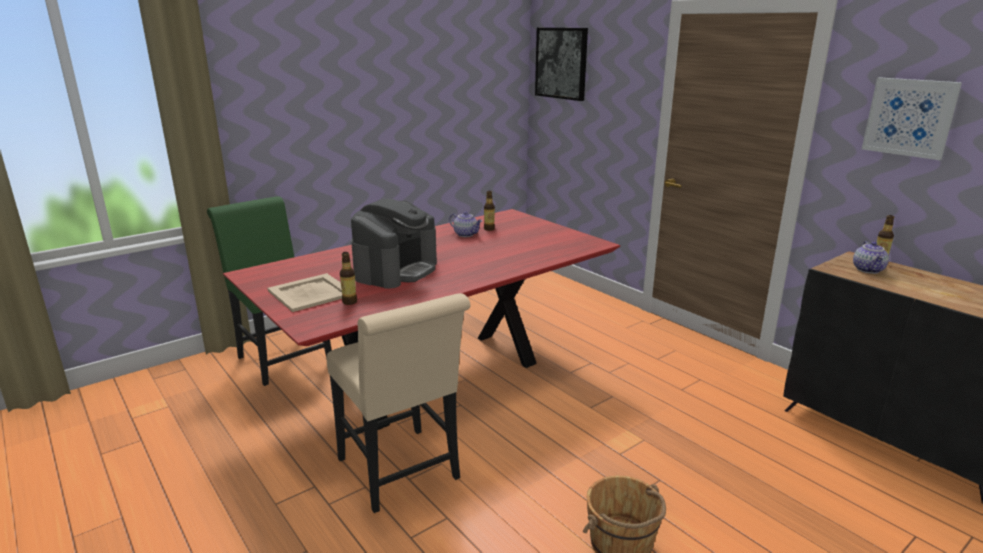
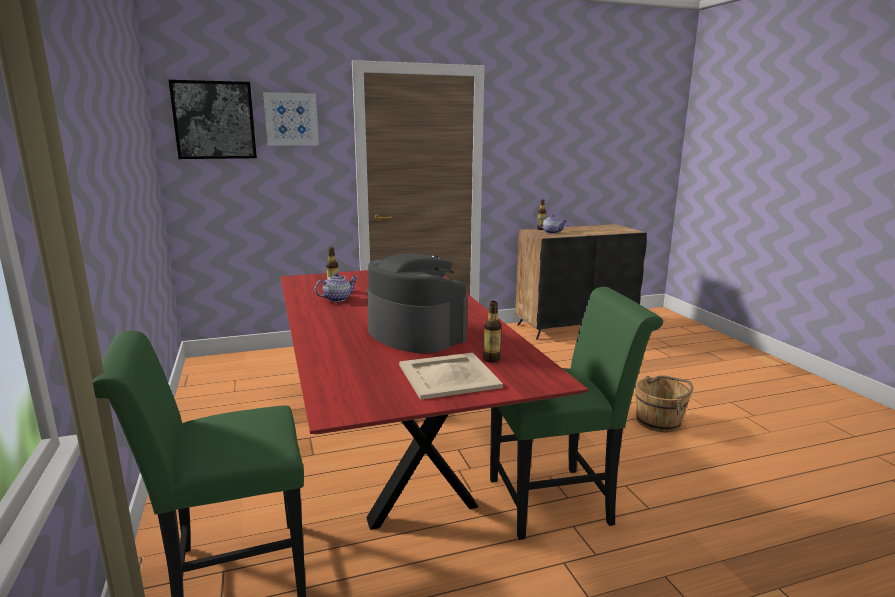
camera: 70 degrees left, 5 degrees down
(402, 473) = (558, 500): beige chair -> green chair
(909, 117) = (535, 140): picture -> picture (291, 119)

